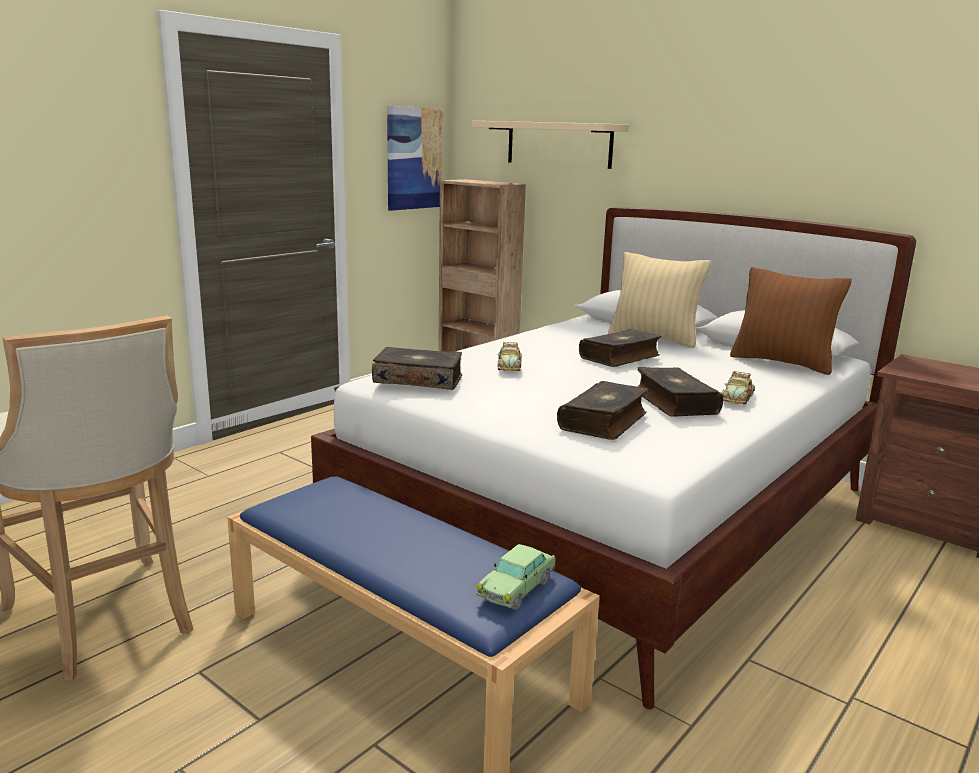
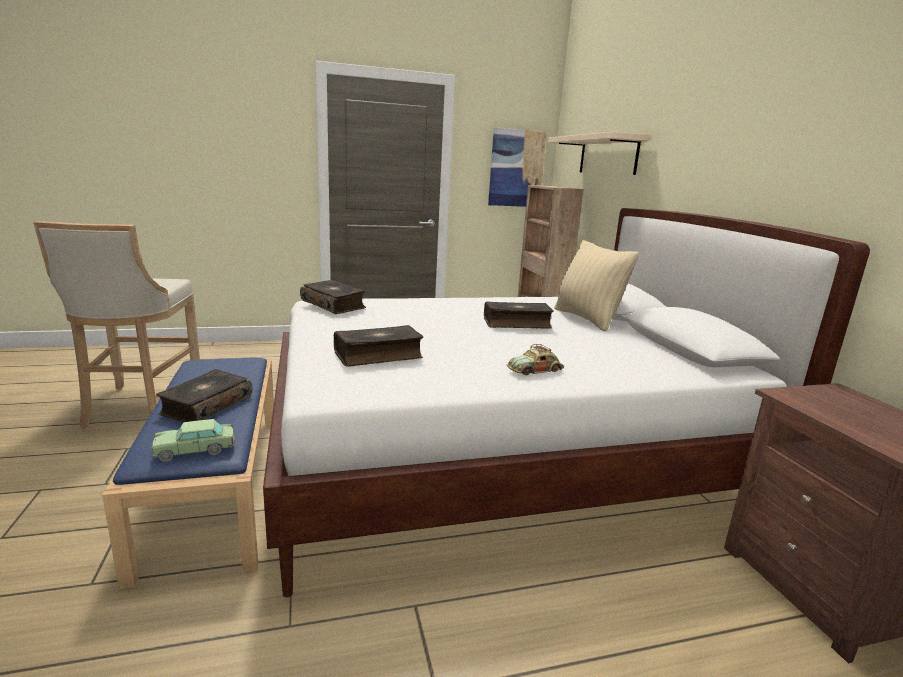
camera: 35 degrees right, 0 degrees up
(509, 366) = (411, 310): toy car -> none
(674, 403) = (470, 359): book -> book (206, 406)
(782, 363) = (664, 359): brown pillow -> none

